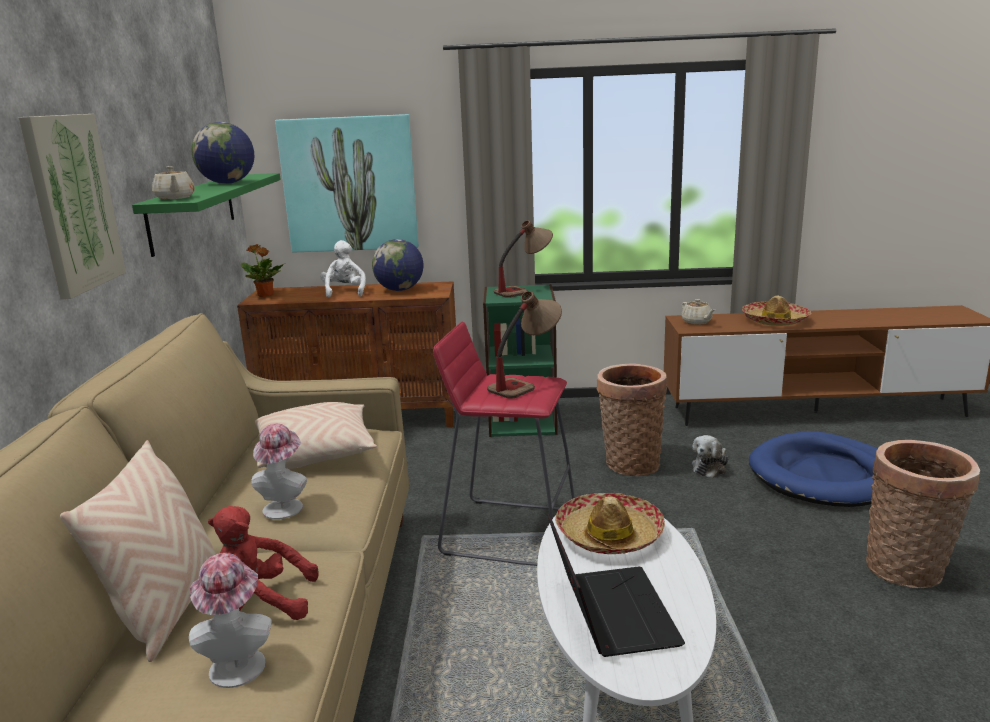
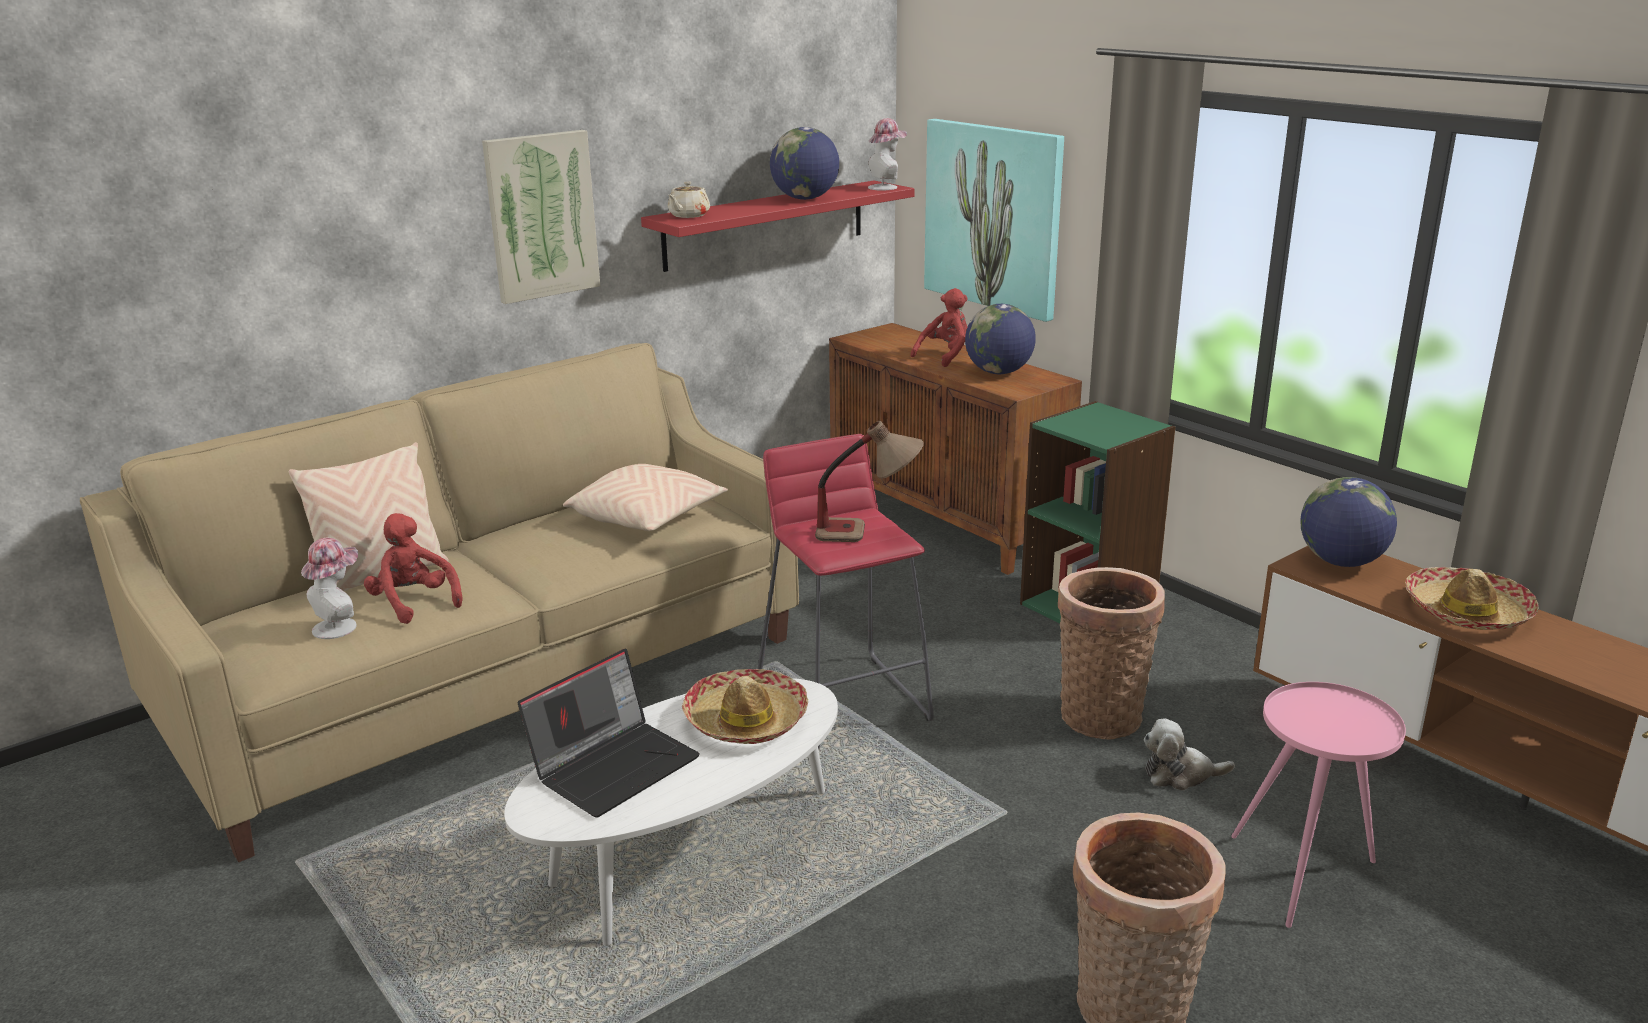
camera: 50 degrees right, 5 degrees up
(193, 211) = (765, 225): green shelf -> red shelf
(265, 295) = (875, 334): potted plant -> none
(285, 506) = (547, 547): hat -> hat (886, 187)
(344, 292) = (945, 356): white plush toy -> red plush toy
(524, 290) = (1118, 423): table lamp -> none
(697, 322) = (1341, 562): beige teapot -> globe
(825, 476) = (1306, 875): blue dog bed -> pink side table

